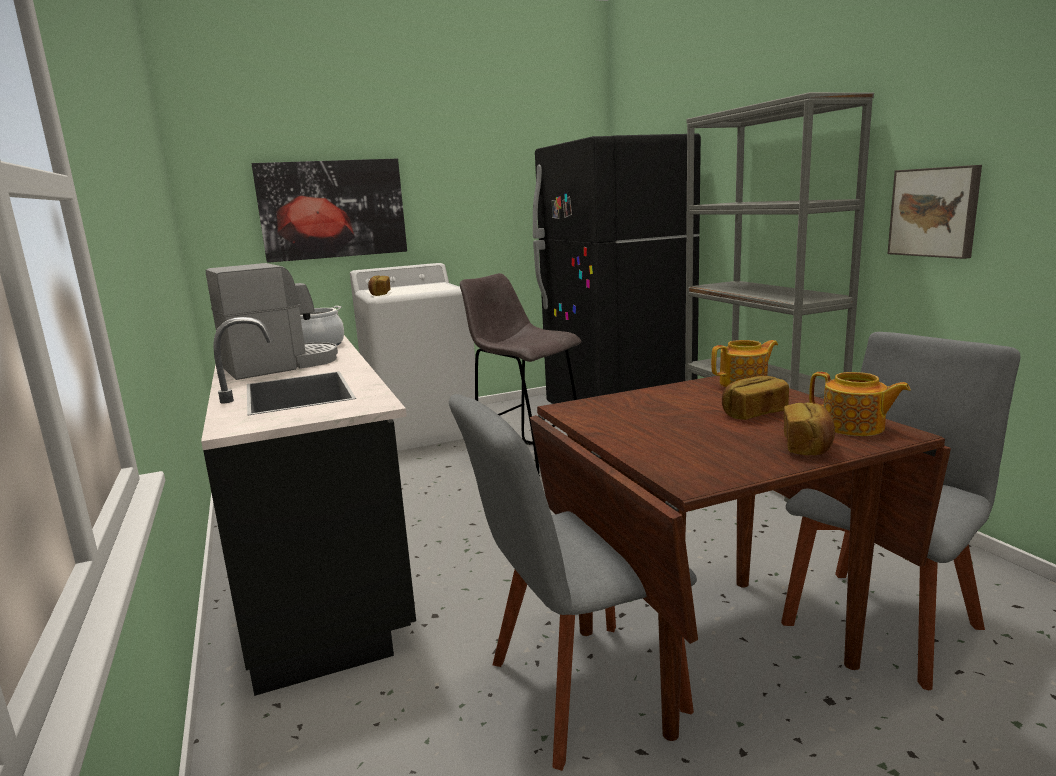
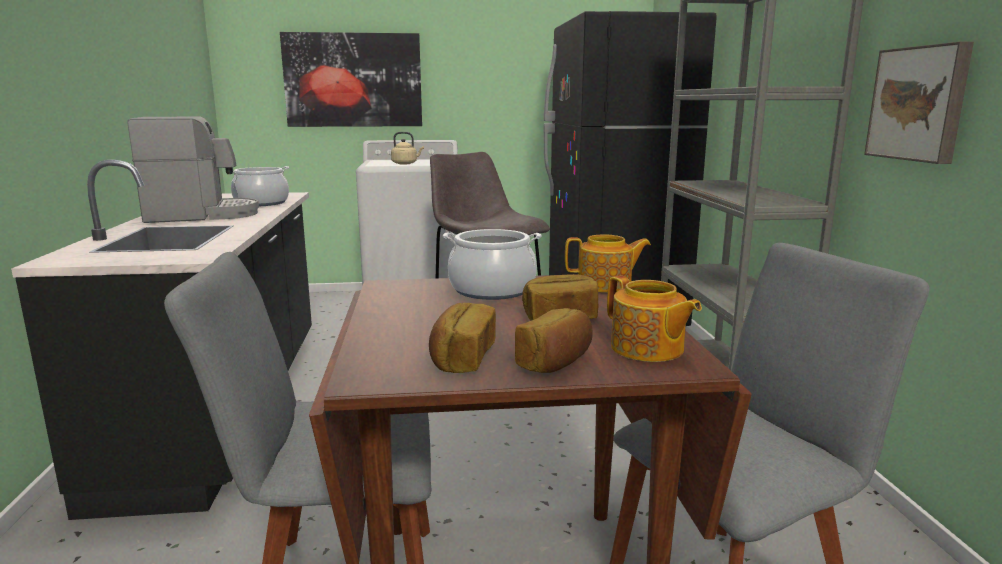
camera: 15 degrees right, 0 degrees up
(379, 294) = (374, 164): bread -> bread (461, 358)
(411, 291) = (406, 163): none -> beige kettle
(662, 399) = (492, 290): none -> cooking pot

